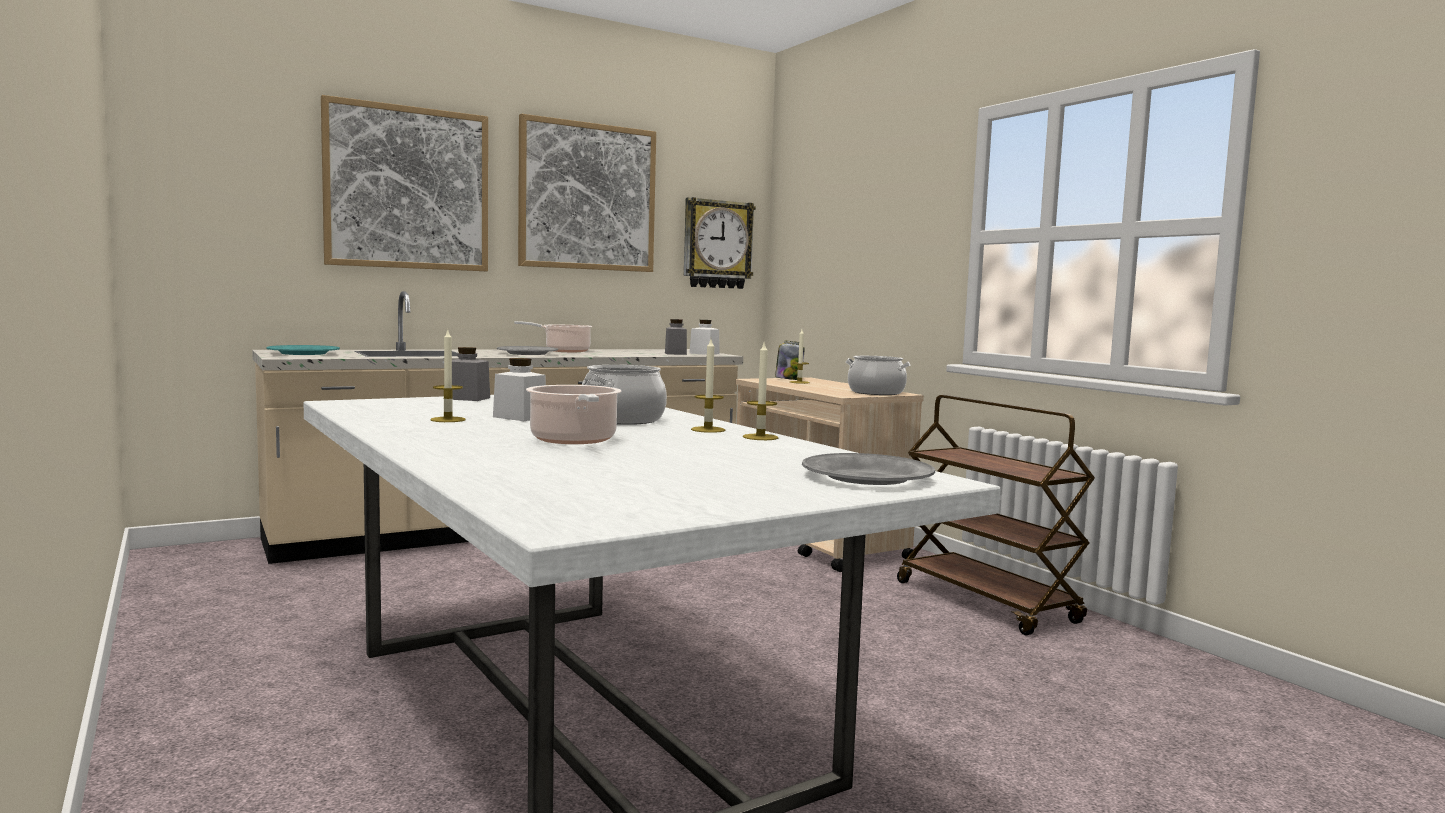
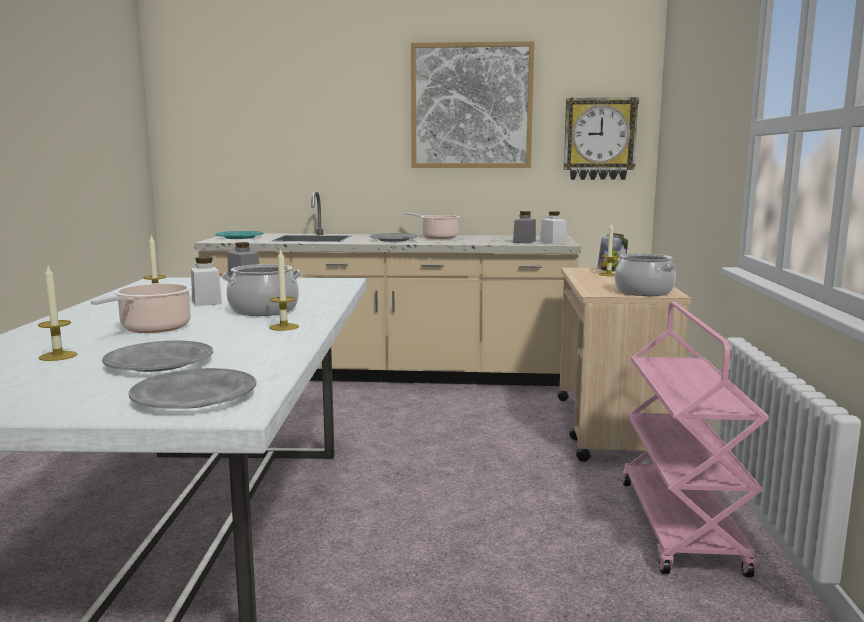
camera: 35 degrees right, 5 degrees up
(407, 188) = (327, 112): picture -> none
(721, 461) = (160, 363): none -> grey plate
(760, 437) = (290, 340): candle -> candle (58, 356)
(987, 602) = (681, 527): brown cart -> pink cart

